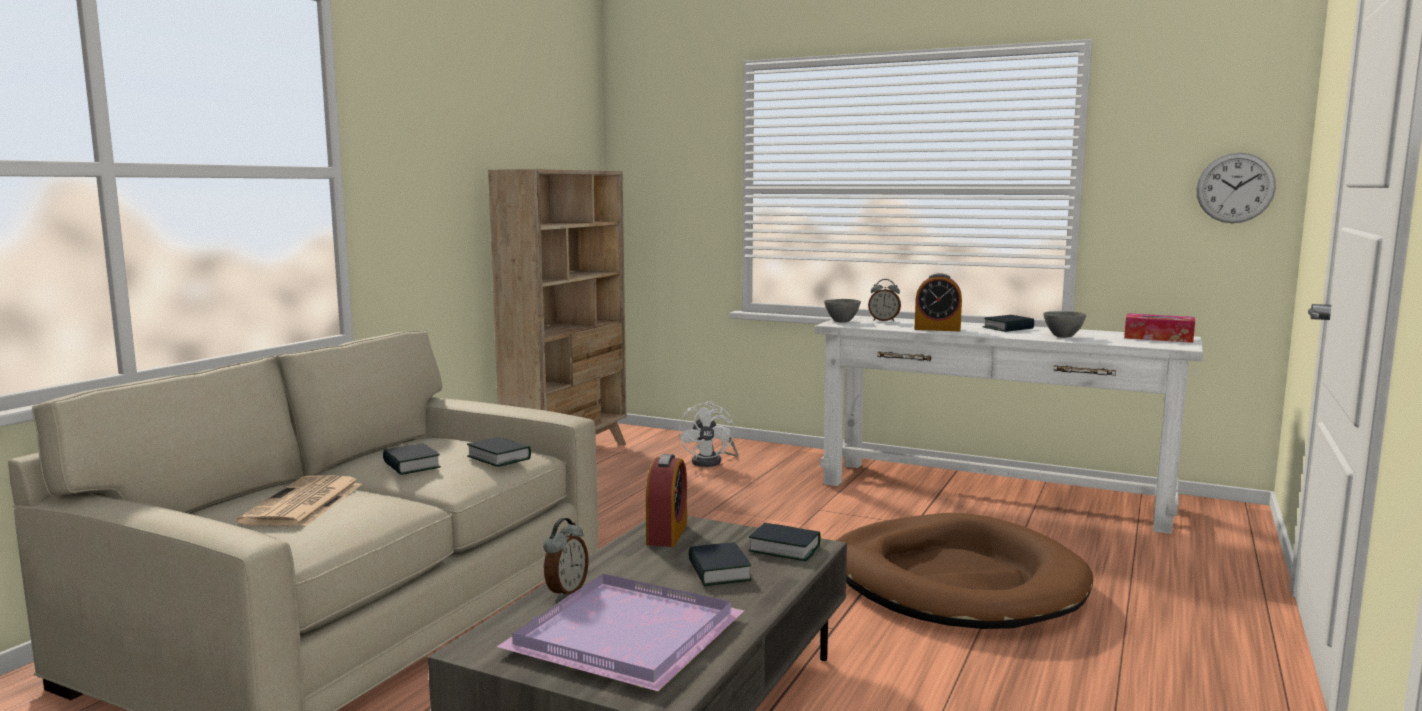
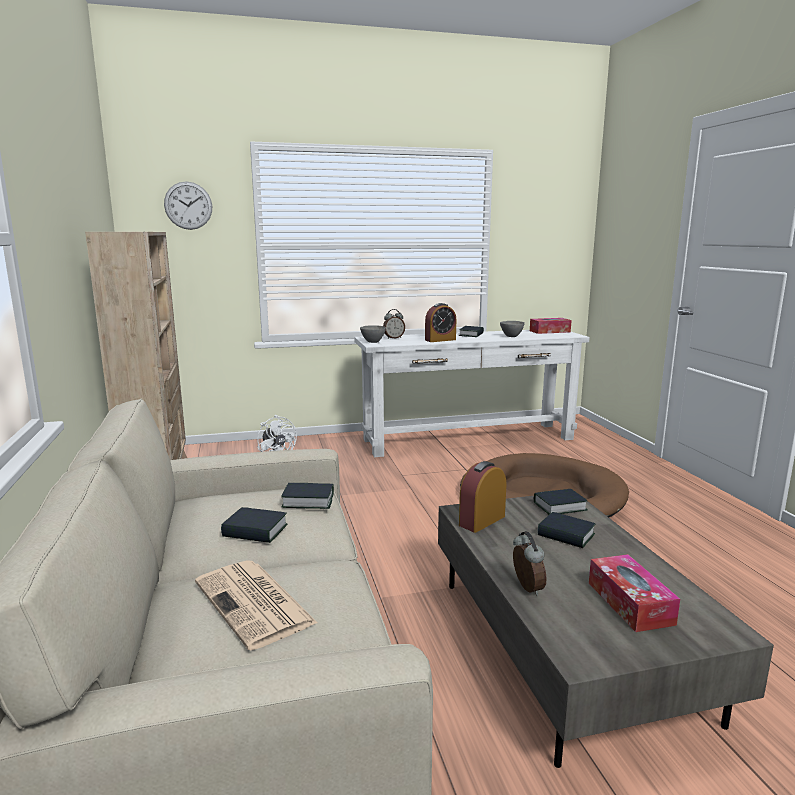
camera: 40 degrees left, 5 degrees up
(626, 638) = (630, 603): purple tray -> tissue box
(667, 534) = (482, 521): alarm clock -> alarm clock turned 105 degrees counterclockwise
(1235, 188) = (564, 243): wall clock -> wall clock (188, 205)

